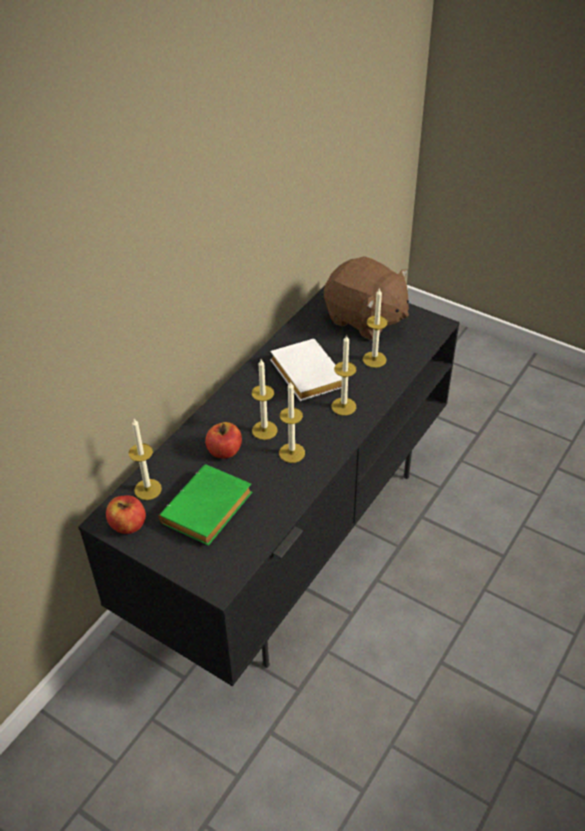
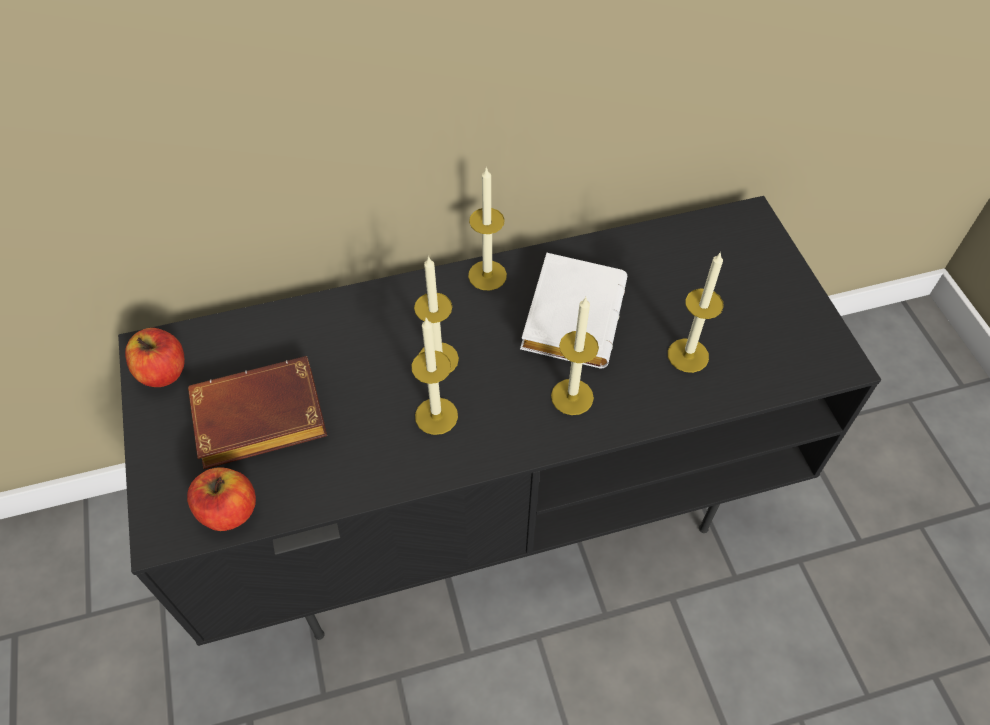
camera: 40 degrees right, 10 degrees up
(148, 489) = (230, 341): candle -> candle (487, 275)
(207, 512) = (257, 422): green book -> brown book
(224, 451) = (362, 354): apple -> apple (228, 511)
(365, 319) = (739, 286): brown plush toy -> none

